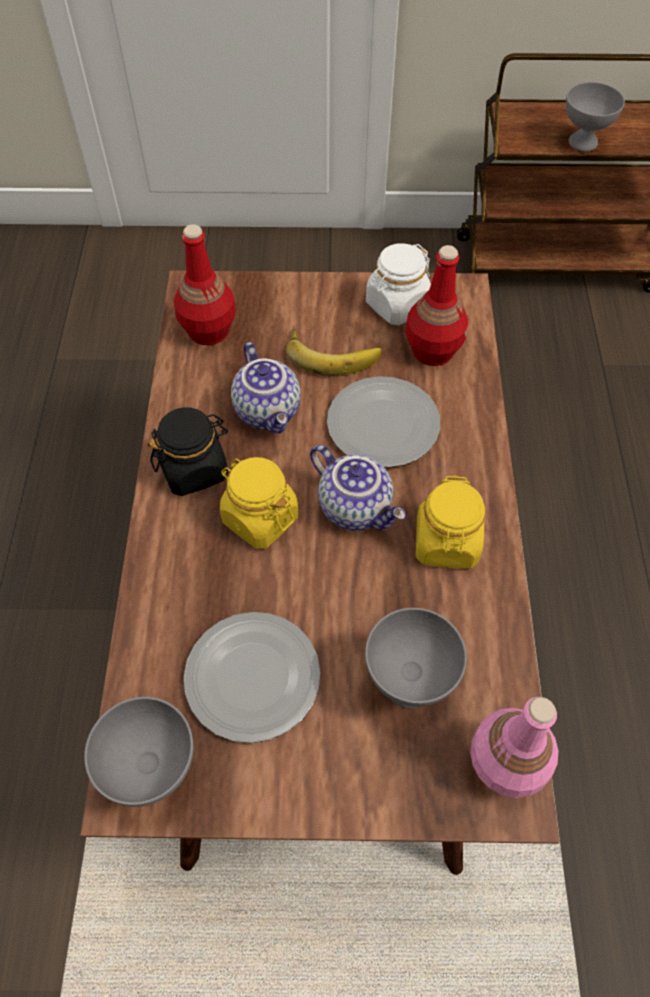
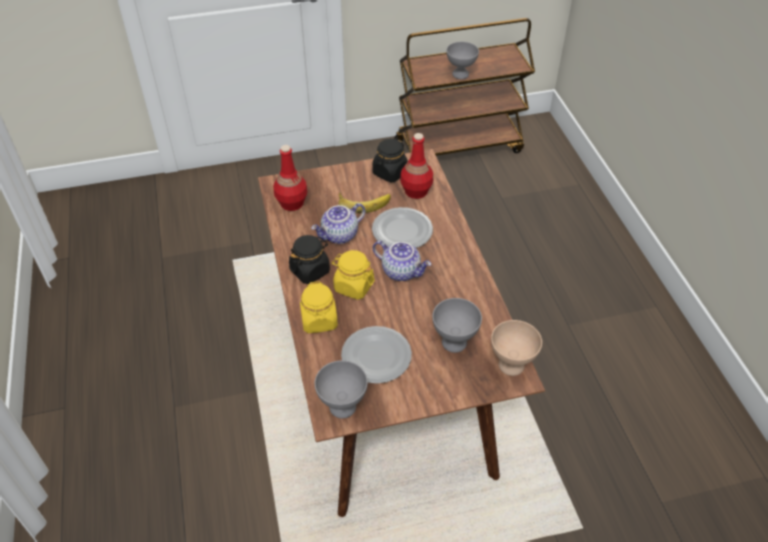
camera: 15 degrees left, 10 degrees down
(269, 411) = (340, 236): teapot -> teapot turned 90 degrees clockwise
(397, 305) = (390, 173): white jar -> black jar
(446, 543) = (452, 278): yellow jar -> yellow jar (319, 320)
(504, 764) = (510, 365): pink bottle -> beige bowl

